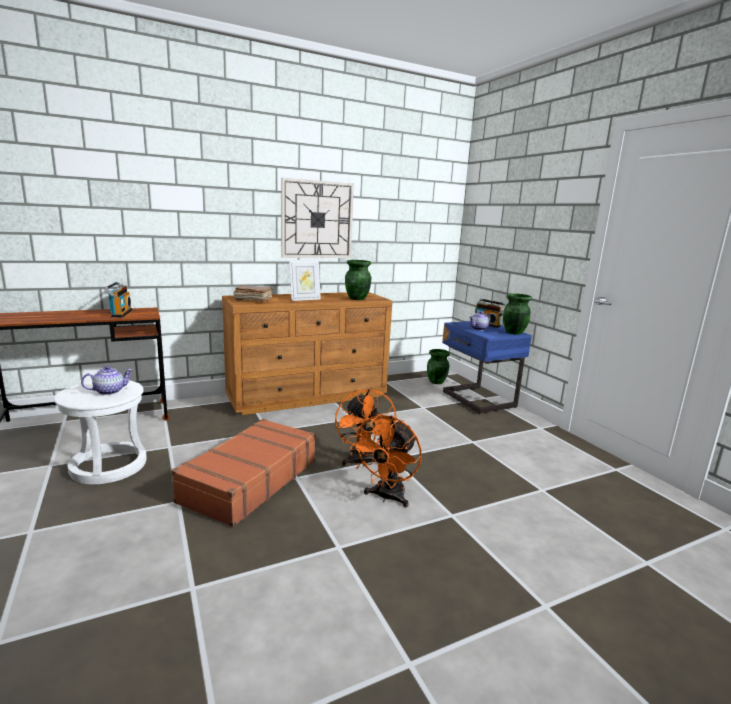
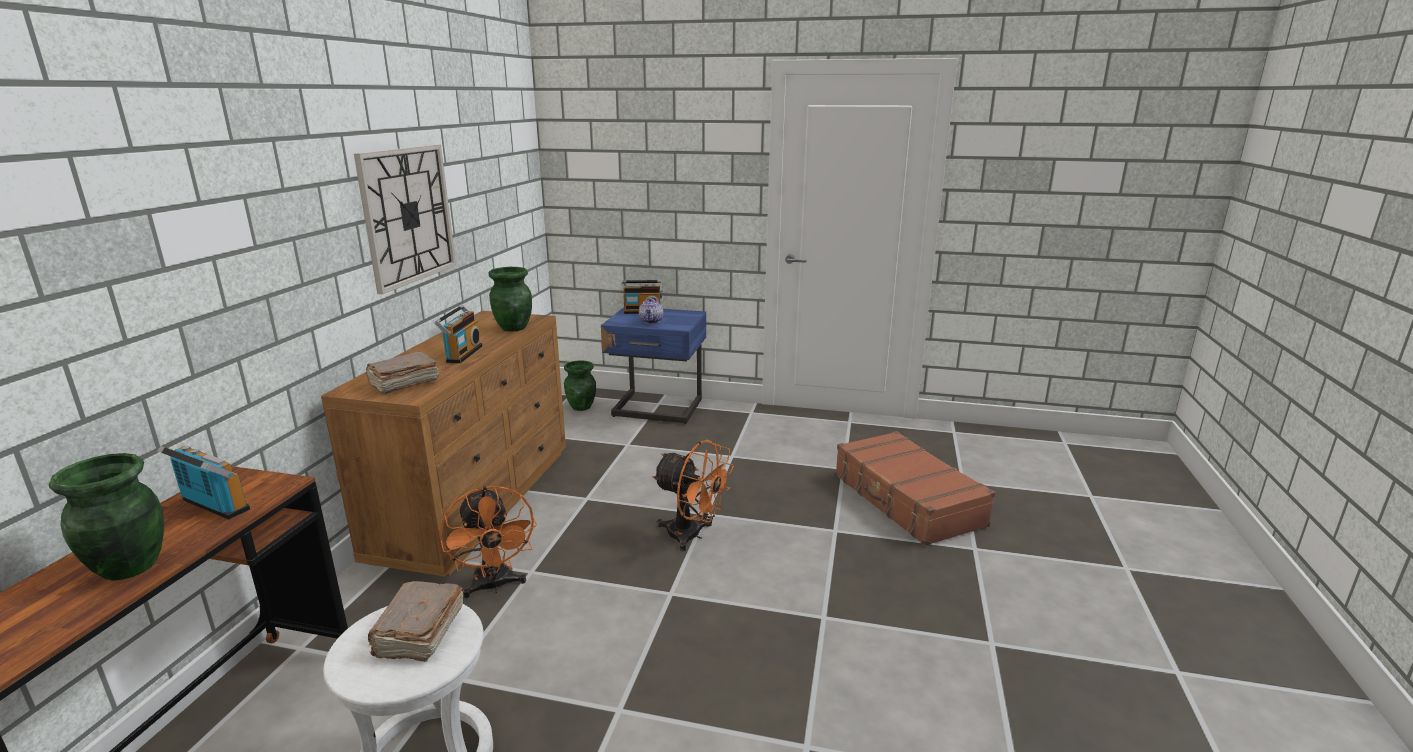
camera: 50 degrees left, 5 degrees up
(109, 391) = (419, 634): teapot -> brown book
(249, 481) = (637, 632): brown suitcase -> brown suitcase (906, 500)
(305, 299) = (462, 354): picture frame -> radio
(387, 497) = (772, 551): orange fan -> orange fan (494, 586)
(514, 332) = (688, 314): green vase -> green vase (129, 567)

